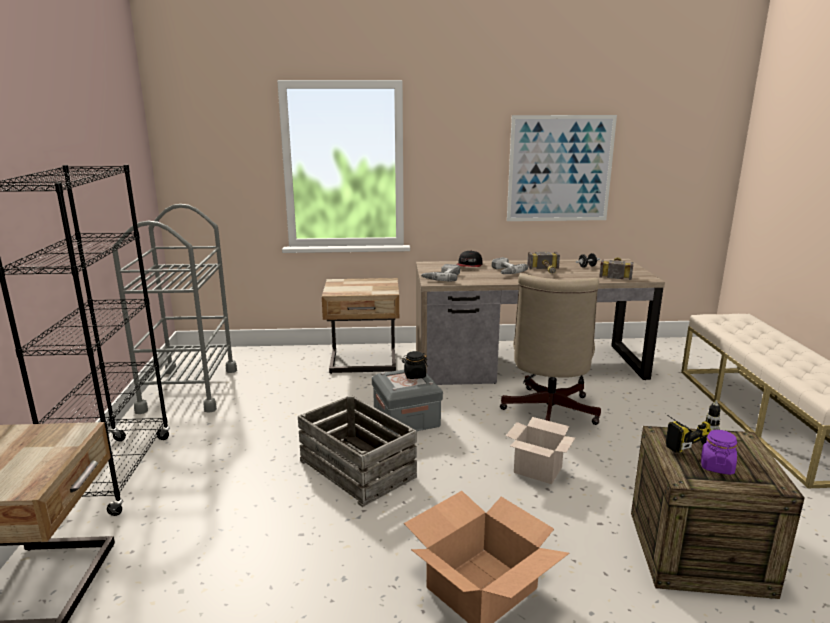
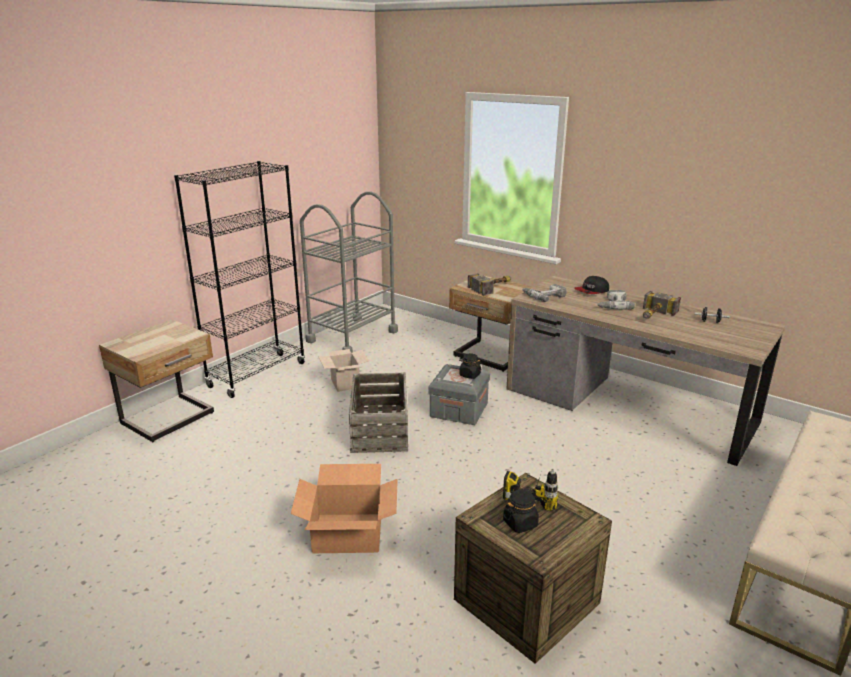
camera: 40 degrees right, 5 degrees up
(536, 470) = (497, 486): cardboard box -> cardboard box (344, 383)
(548, 413) = (578, 451): beige office chair -> none
(560, 169) = (724, 206): picture -> none
(616, 272) = (729, 335): hammer -> hammer (493, 287)
(716, 466) = (520, 523): purple jar -> black jar

